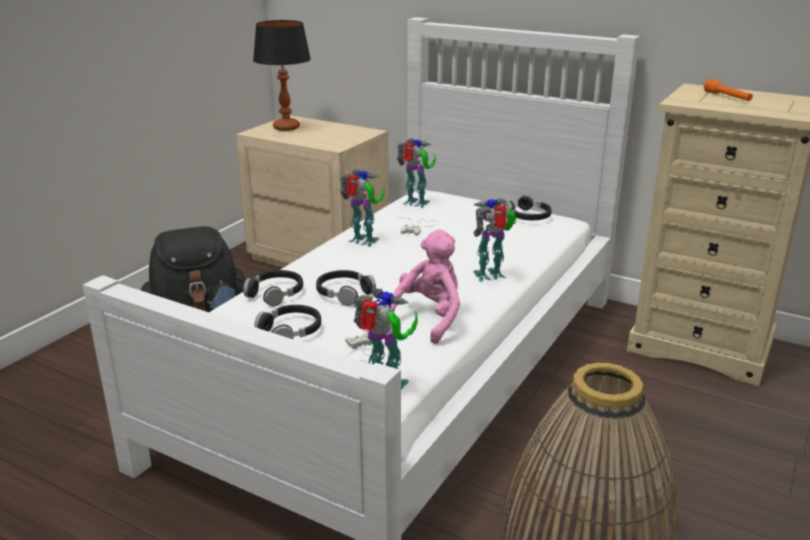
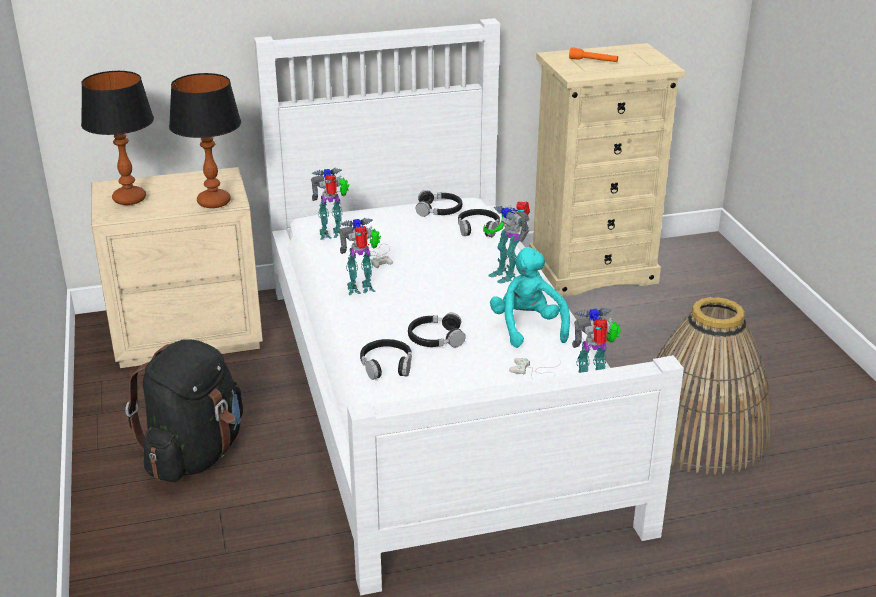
camera: 45 degrees left, 5 degrees up
(291, 331) = (458, 386): black headphones -> black headphones (478, 228)
(326, 143) = (213, 202): none -> table lamp
(428, 319) = (527, 327): pink plush toy -> turquoise plush toy
(491, 276) = (506, 274): toy robot -> toy robot turned 60 degrees counterclockwise

